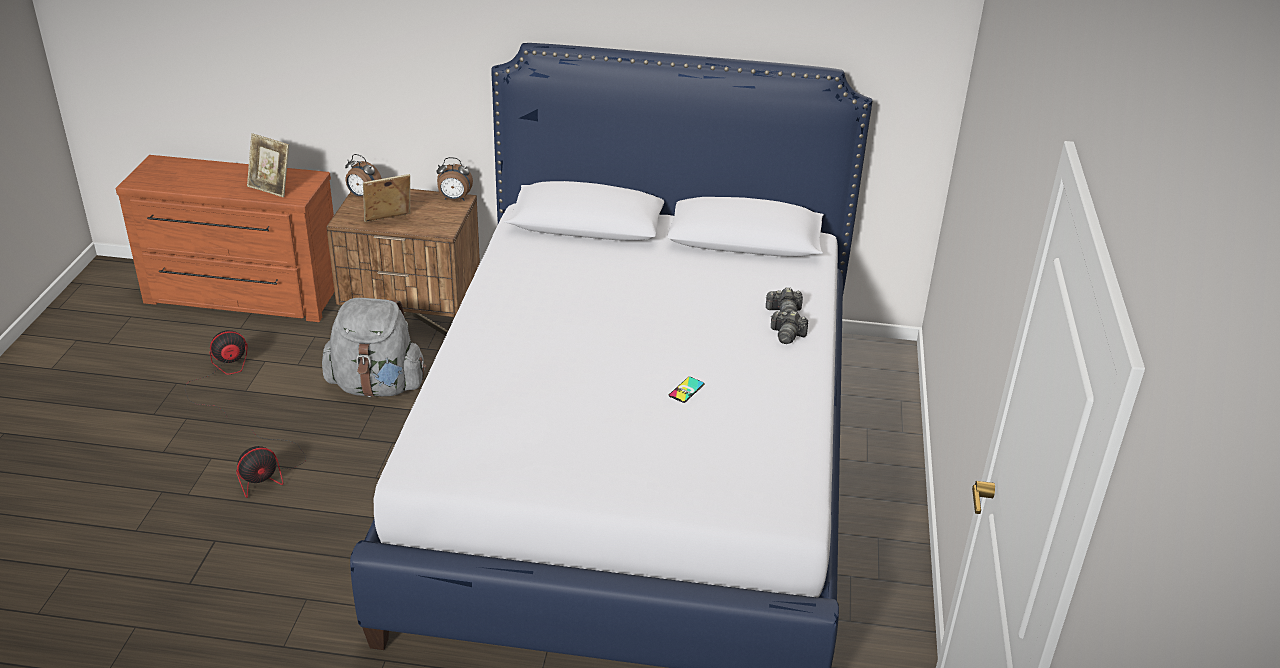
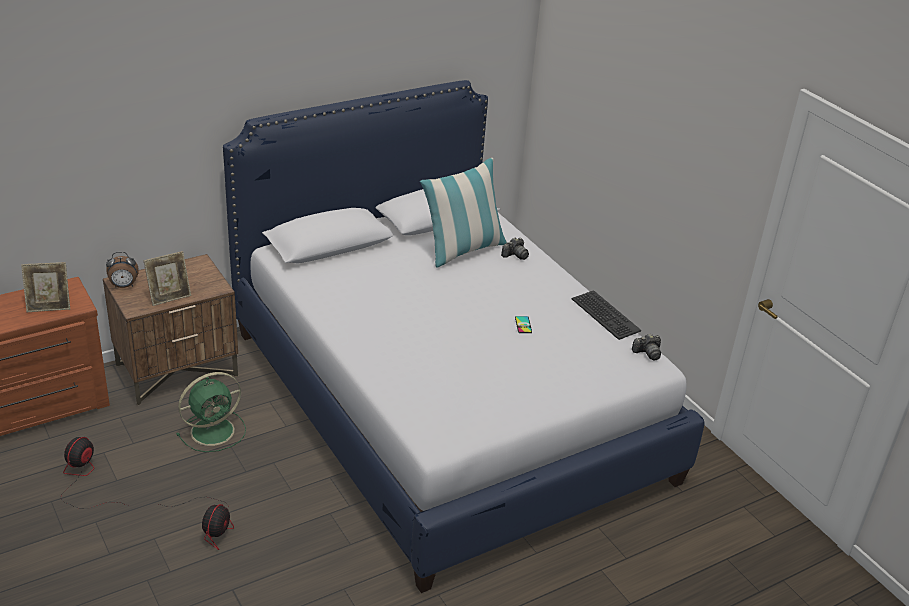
camera: 40 degrees left, 0 degrees up
(377, 386) = (214, 430): grey backpack -> green fan
(389, 221) = (169, 297): picture frame -> picture frame turned 150 degrees counterclockwise
(454, 199) = (196, 262): alarm clock -> none
(727, 283) = (463, 250): none -> pillow
(787, 335) = (534, 269): camera -> camera (647, 353)
(805, 423) = (605, 315): none -> keyboard

